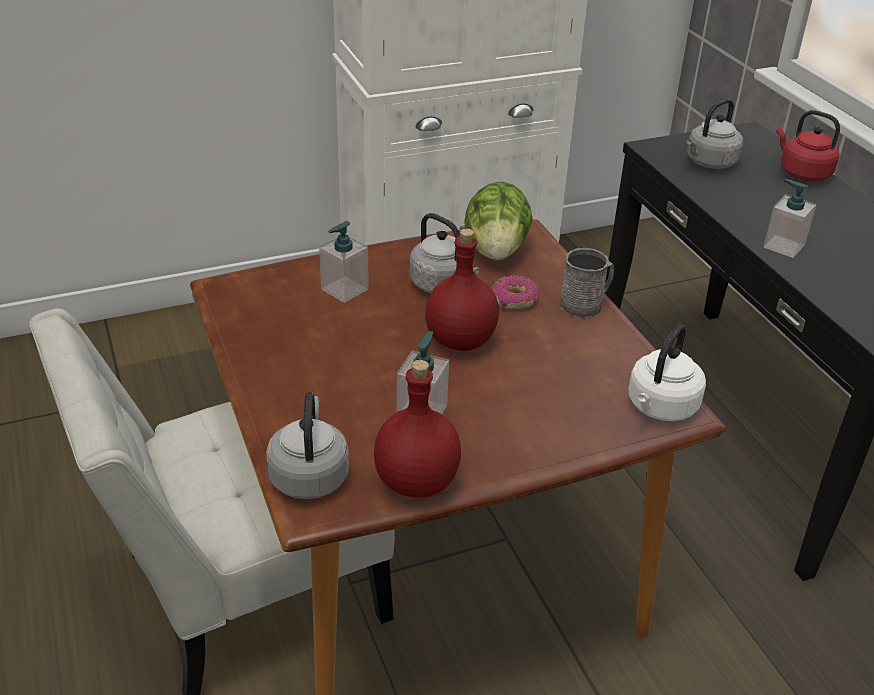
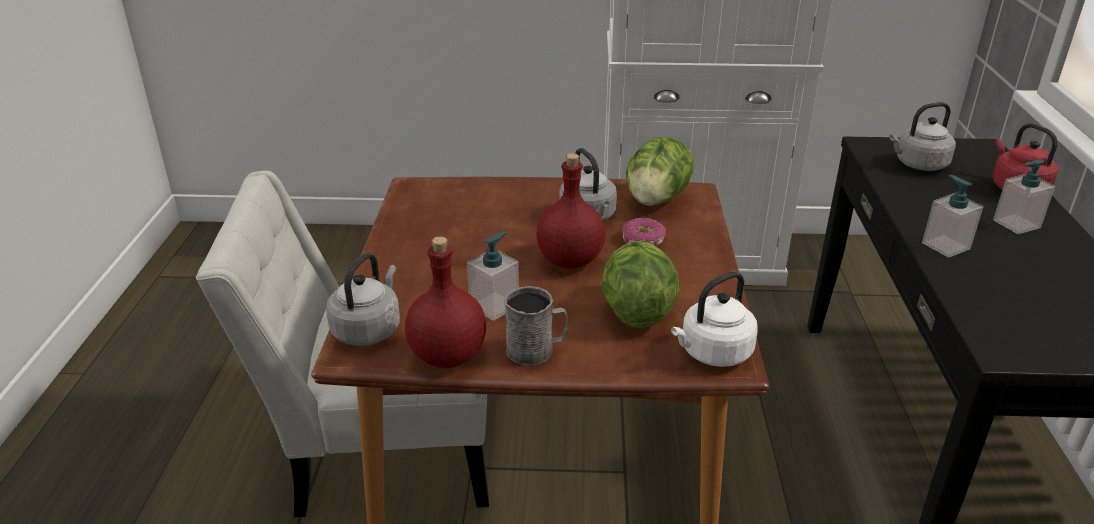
camera: 25 degrees right, 5 degrees down
(344, 289) = (504, 205): soap dispenser -> soap dispenser (1016, 224)
(562, 382) = (635, 312): none -> lettuce
(586, 304) = (706, 256): grey mug -> grey mug (536, 350)

